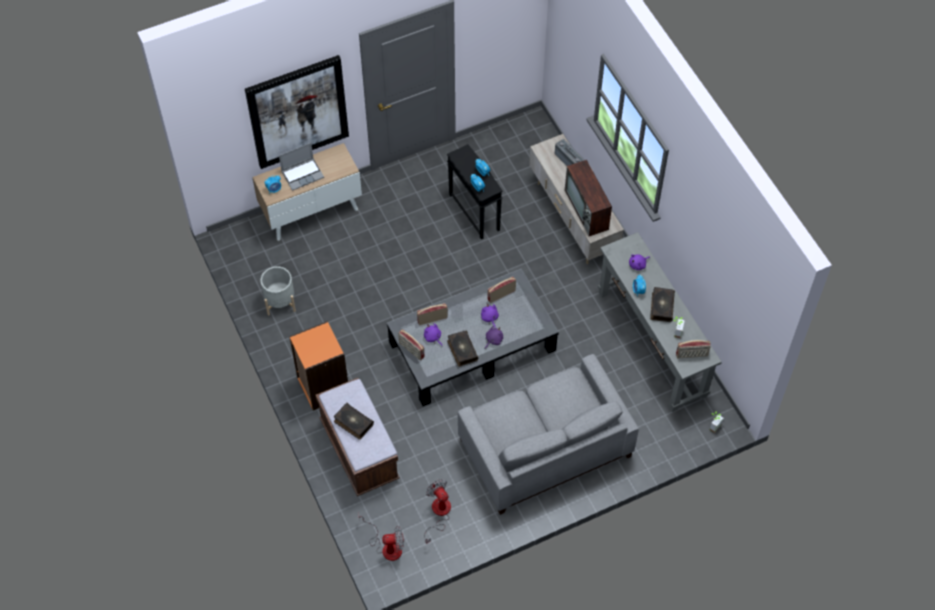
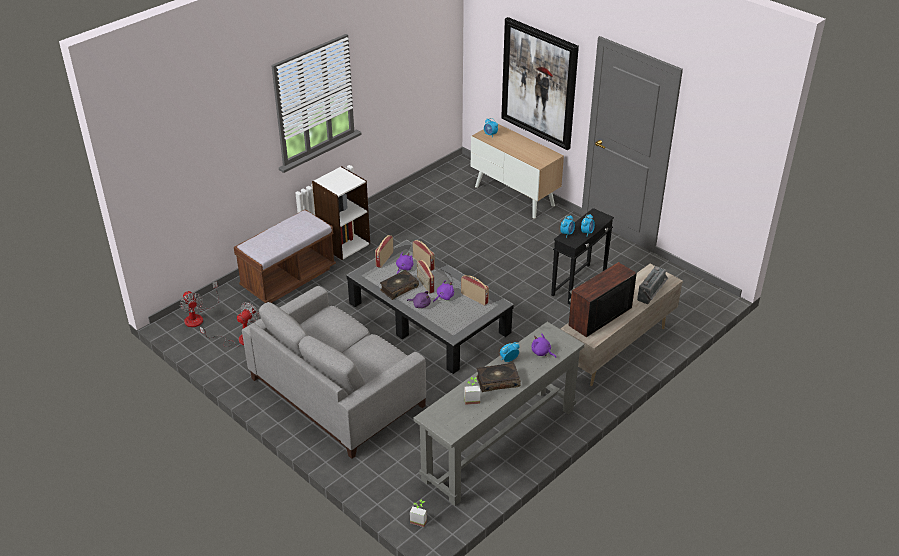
camera: 70 degrees right, 20 degrees down
(280, 301) = (415, 202): grey planter -> none
(303, 174) = (515, 144): laptop -> none
(322, 386) = (343, 243): orange bookcase -> white bookcase
(353, 423) = (282, 232): book -> none
(692, 355) = (447, 418): radio -> radio (425, 285)

